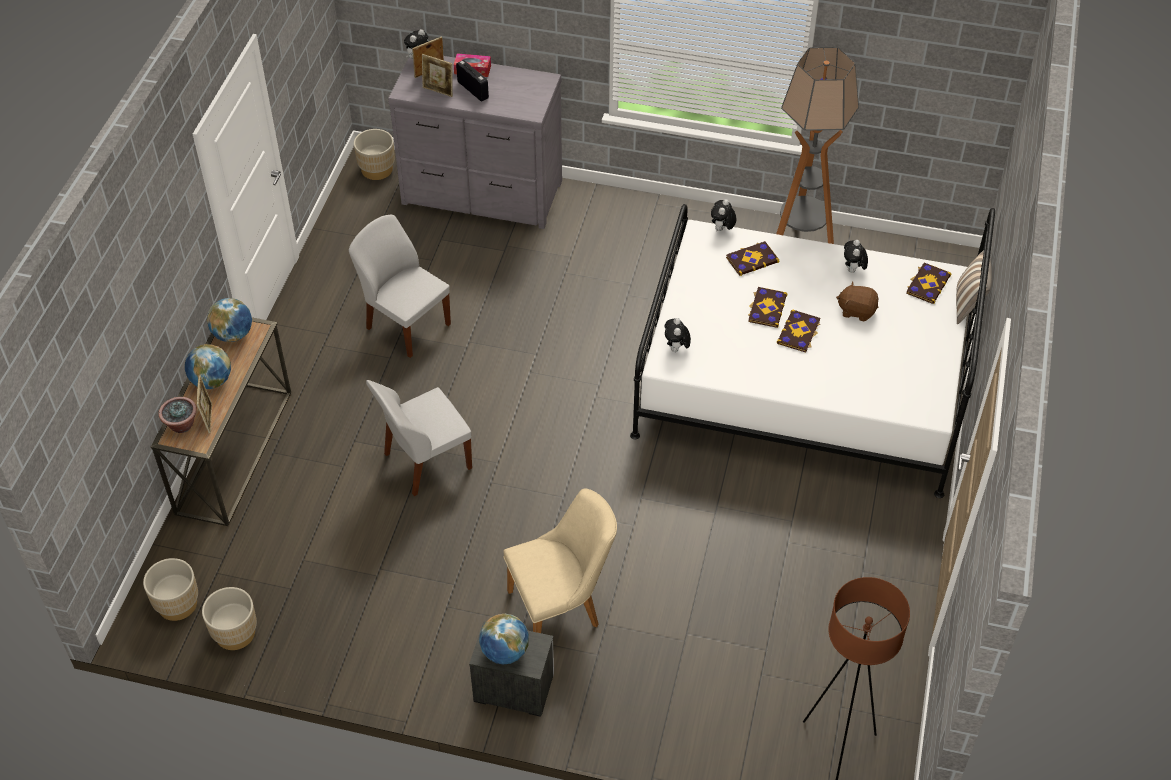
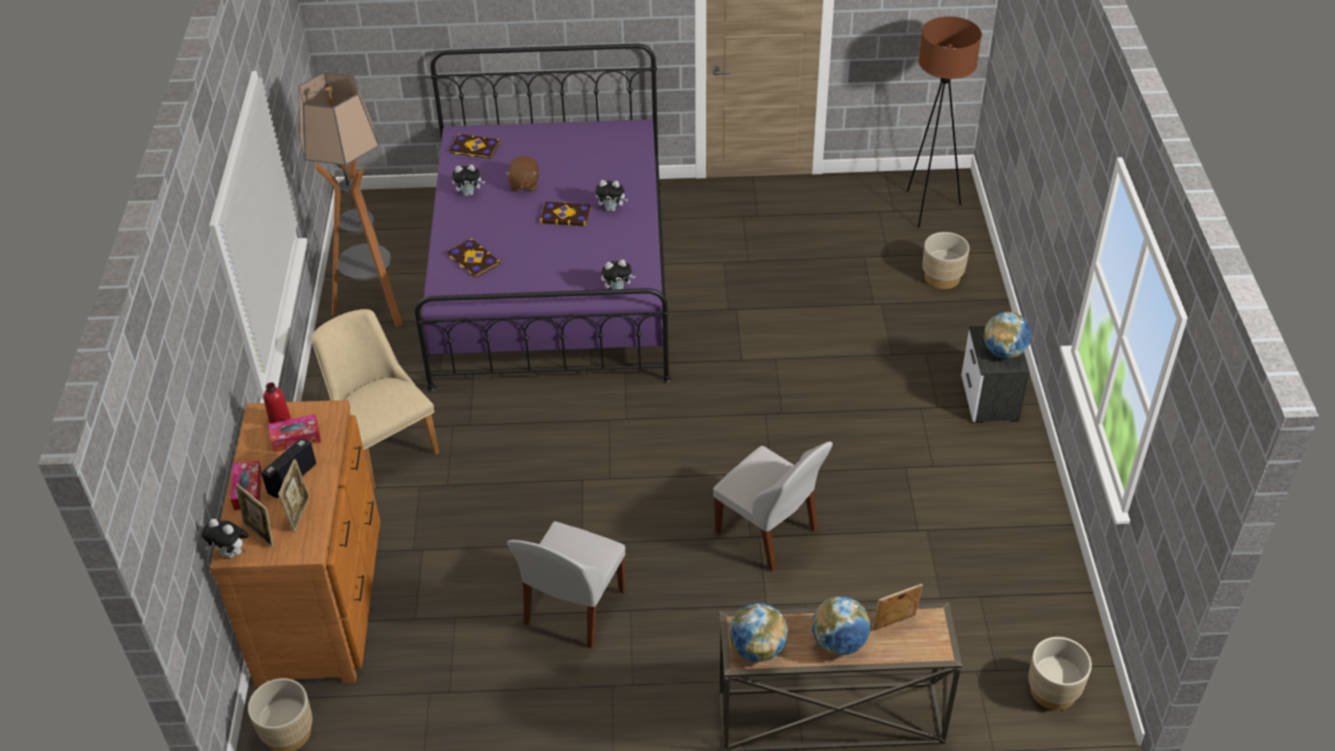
camera: 105 degrees left, 5 degrees down
(181, 425) = (917, 646): potted plant -> none
(235, 633) = (1056, 625): beige planter -> beige planter (942, 278)
(482, 194) = (322, 599): grey dresser -> brown dresser
(512, 94) = (296, 438): none -> tissue box
(534, 88) = (280, 420): none -> red bottle
(562, 607) = (889, 386): beige chair -> beige chair (383, 445)
(722, 229) = (433, 287): plush toy -> plush toy (612, 209)
(766, 308) = (540, 239): book -> none
(802, 379) = (551, 279): white bed -> purple bed
(968, 305) = (494, 123): pillow -> none

